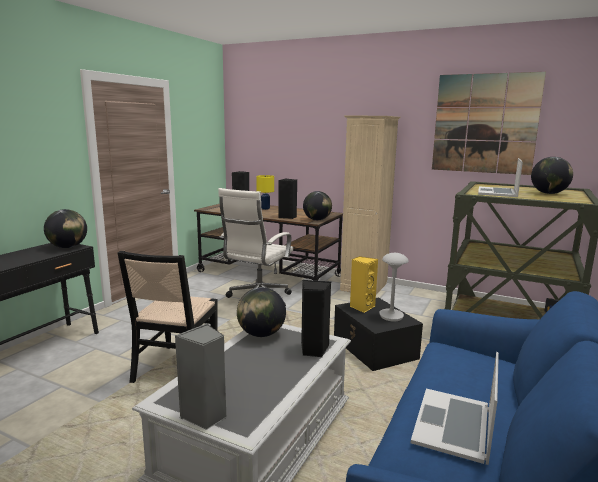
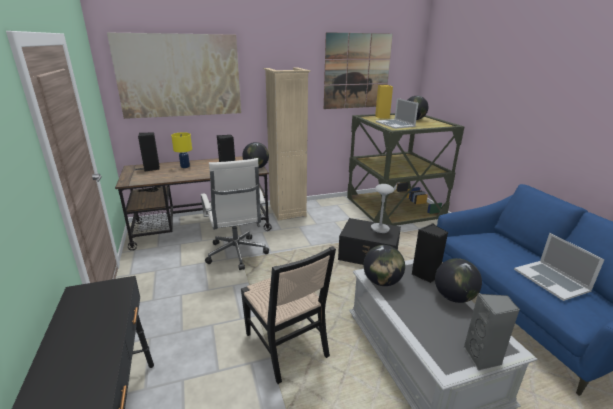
camera: 45 degrees left, 10 degrees up
(68, 247) = (109, 290): globe -> globe (453, 297)
(283, 123) = (180, 76): none -> picture
(361, 307) = (355, 229): yellow speaker -> yellow speaker (382, 117)

